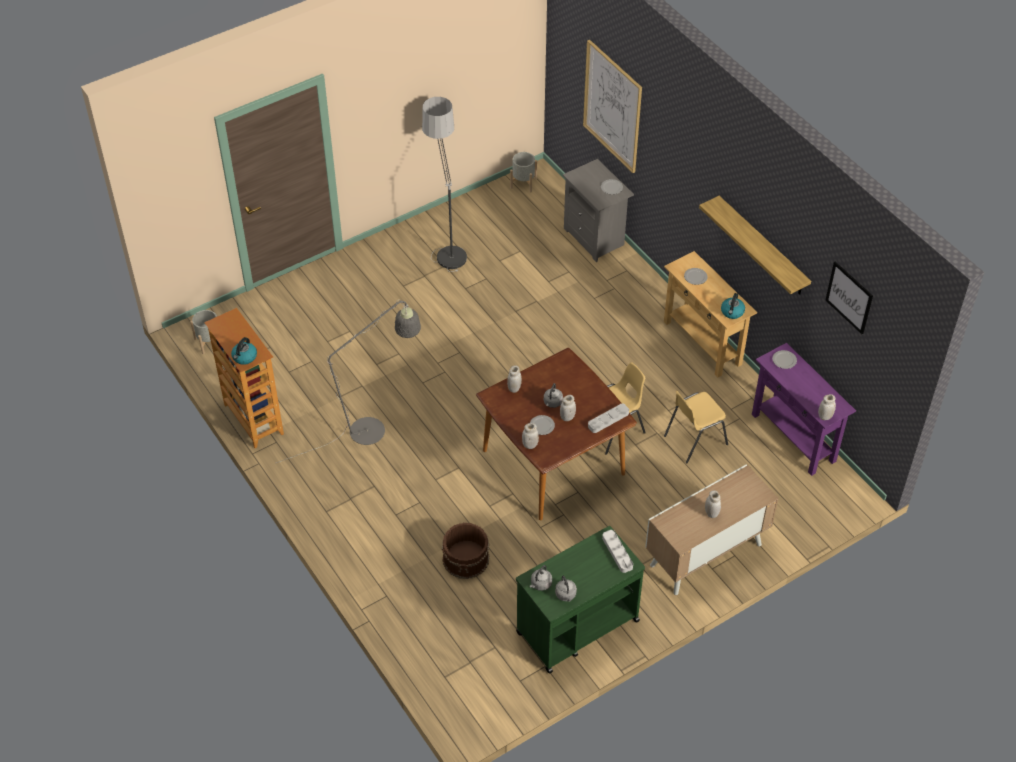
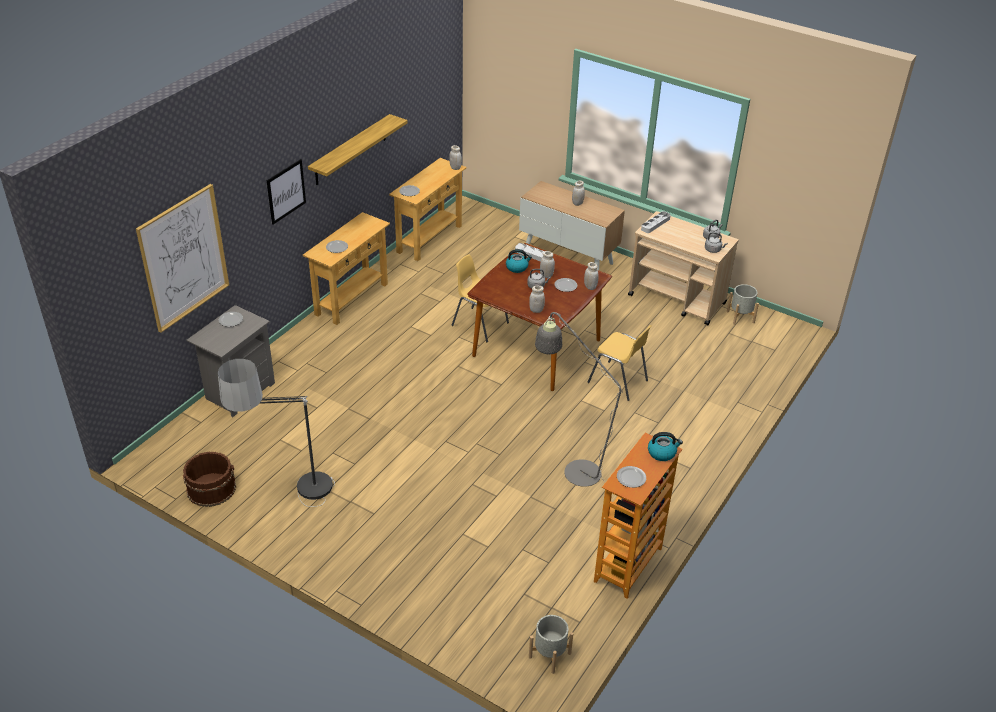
camera: 115 degrees left, 10 degrees down
(233, 327) = (631, 478): none -> plate
(466, 558) = (667, 369): brown bucket -> brown bucket (211, 488)
(523, 183) = (166, 467): grey planter -> grey planter (740, 317)
(576, 626) = (677, 300): green cart -> beige cart
(694, 440) = (462, 282): yellow chair -> yellow chair (618, 381)
(732, 312) = (369, 222): kettle -> kettle (517, 267)
(793, 437) = (429, 239): purple console table -> beige console table
(849, 297) = (414, 81): picture -> picture (286, 191)

